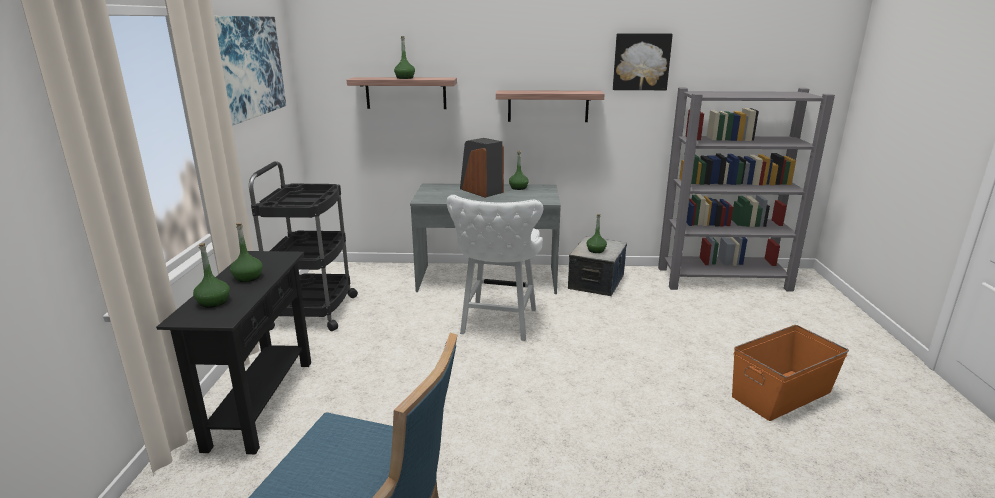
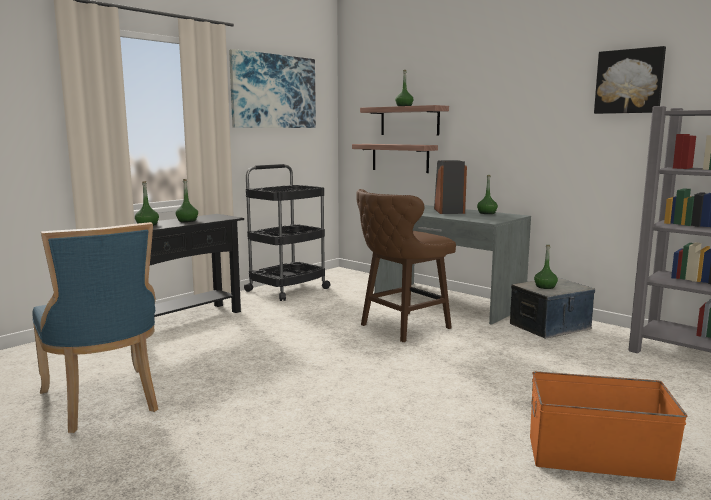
camera: 40 degrees right, 10 degrees down
(498, 323) = (402, 327): white stool -> brown stool
(548, 106) = (528, 132): shelf -> shelf (400, 158)

